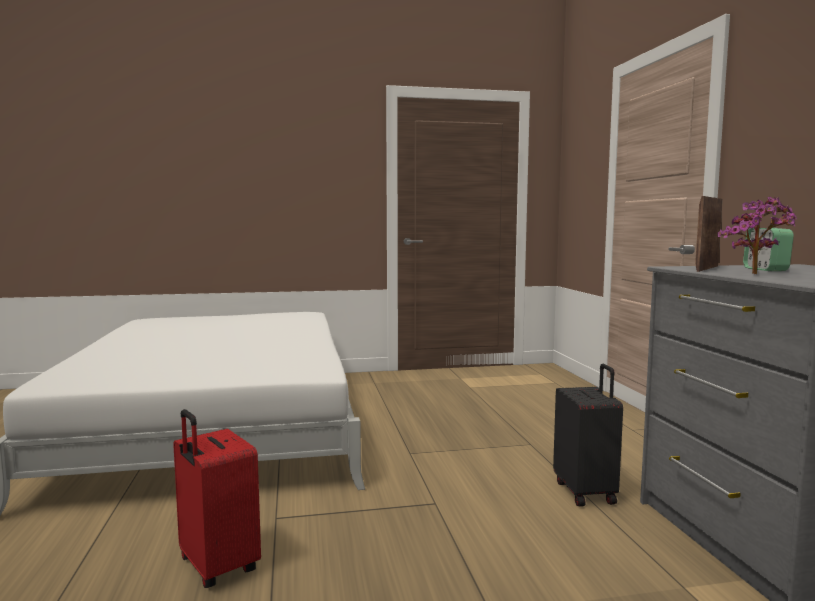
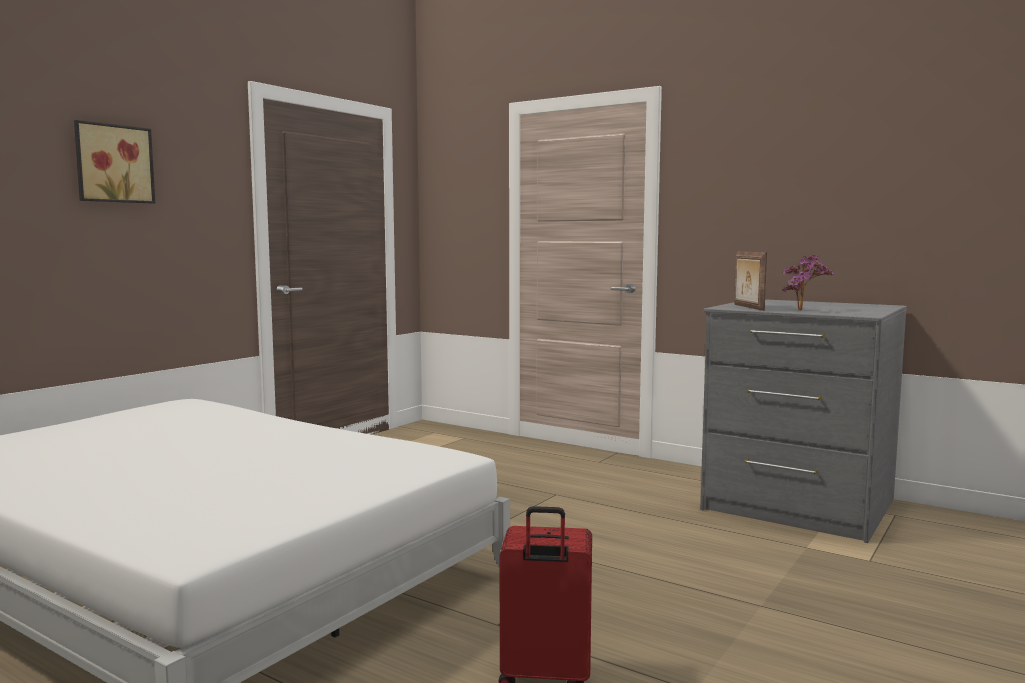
camera: 45 degrees left, 0 degrees up
(278, 152) = (113, 163): none -> picture
(586, 492) = (661, 515): black suitcase -> none
(765, 269) = (777, 305): alarm clock -> none

